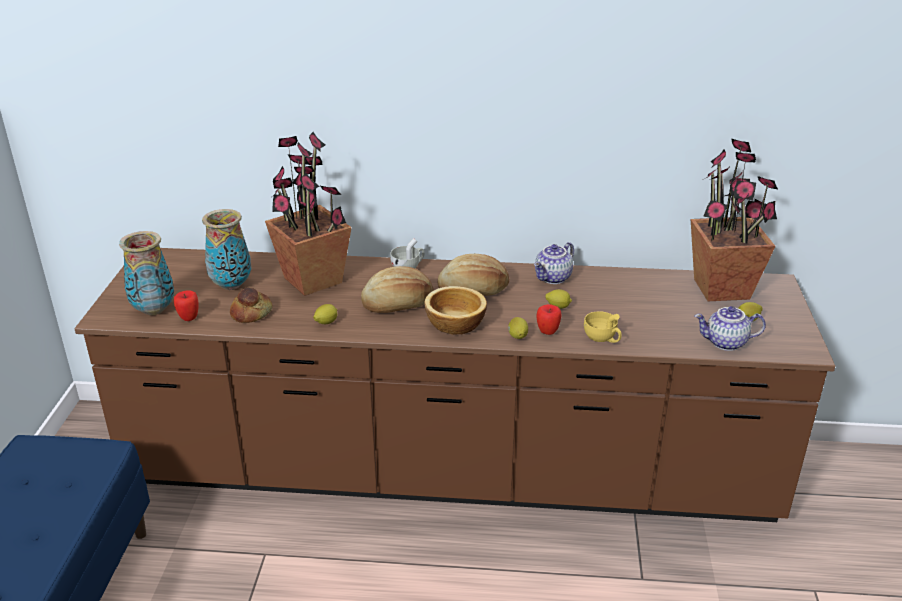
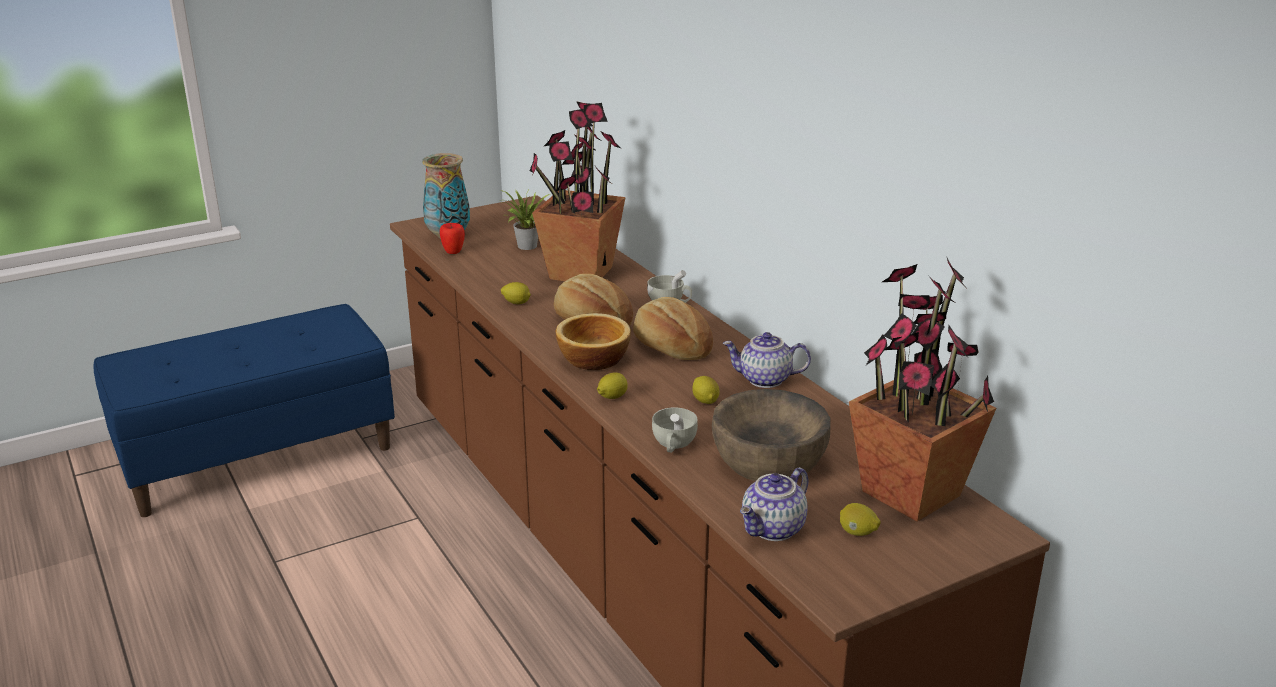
camera: 55 degrees right, 5 degrees down
(232, 285) = (526, 247): vase -> potted plant
(251, 313) = (491, 270): bread -> none
(547, 332) = (643, 410): apple -> none
(602, 338) = (673, 445): yellow cup -> white cup
(649, 315) = (768, 460): none -> brown bowl
(725, 343) = (774, 529): teapot -> teapot turned 105 degrees counterclockwise

